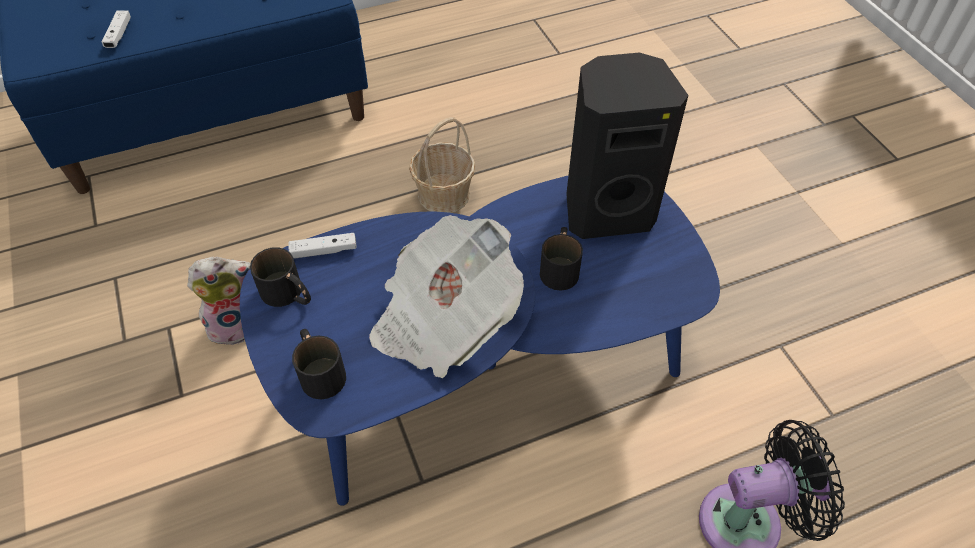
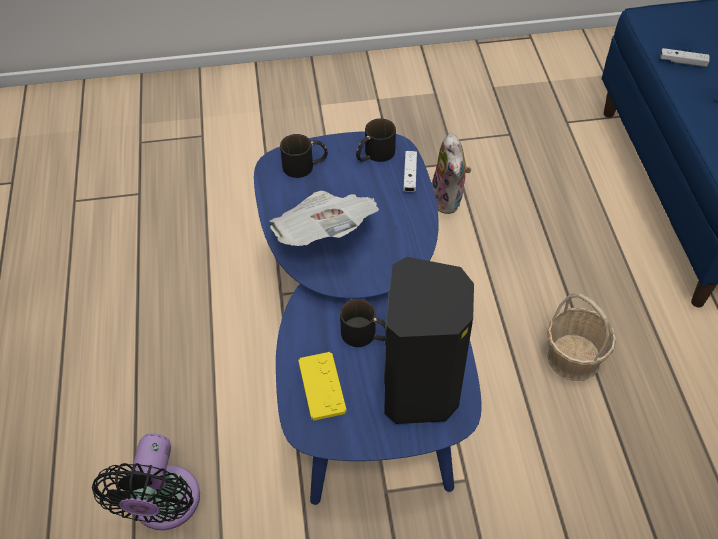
camera: 105 degrees right, 0 degrees up
(639, 291) = (322, 386): none -> yellow game controller

